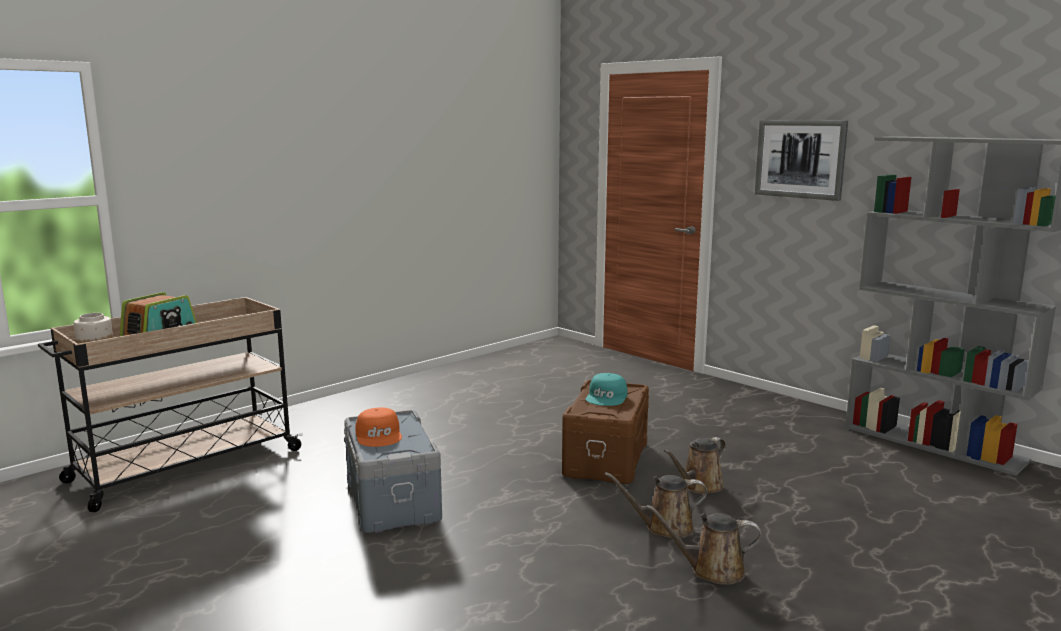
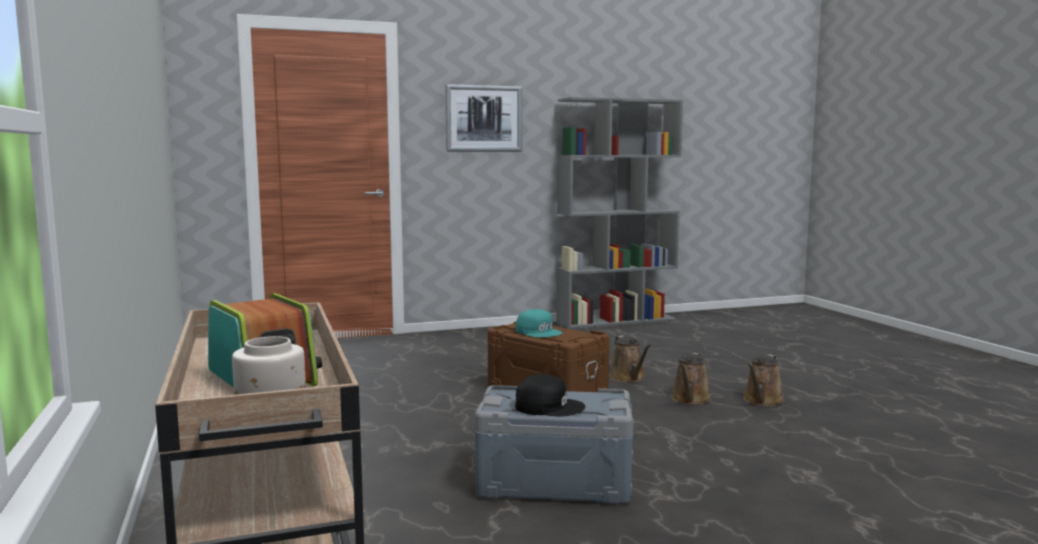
camera: 65 degrees left, 5 degrees down
(379, 435) = (548, 406): orange cap -> black cap

